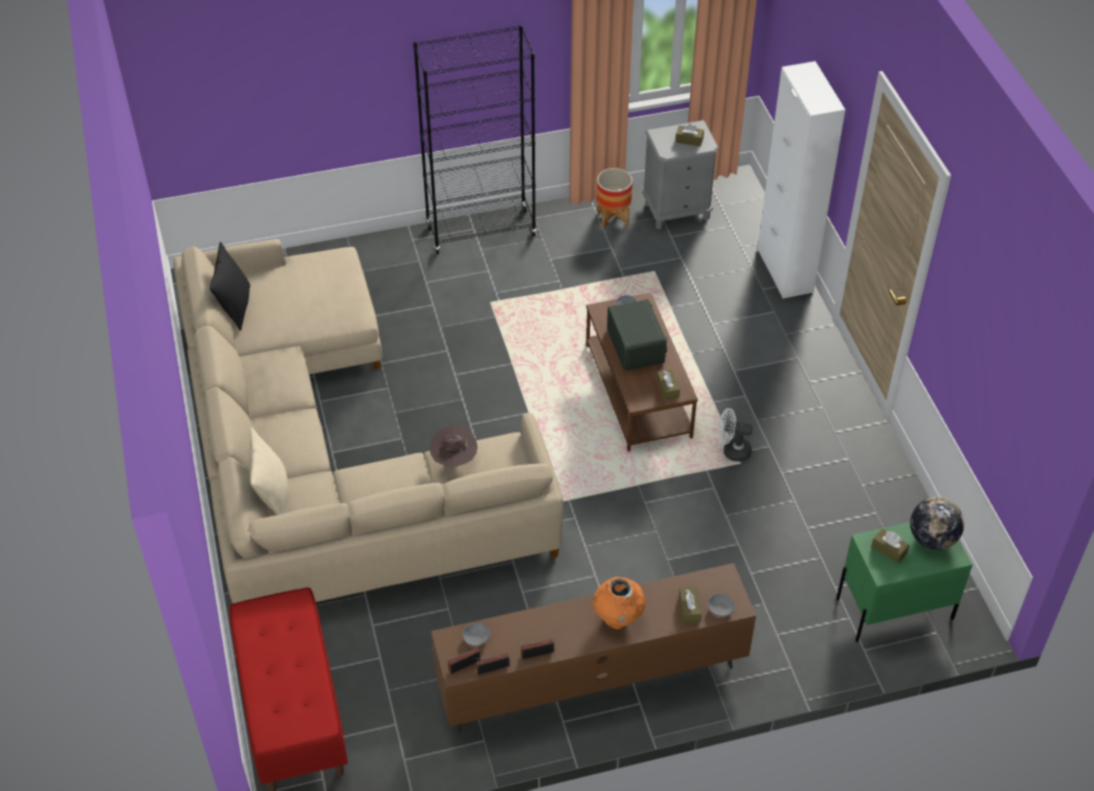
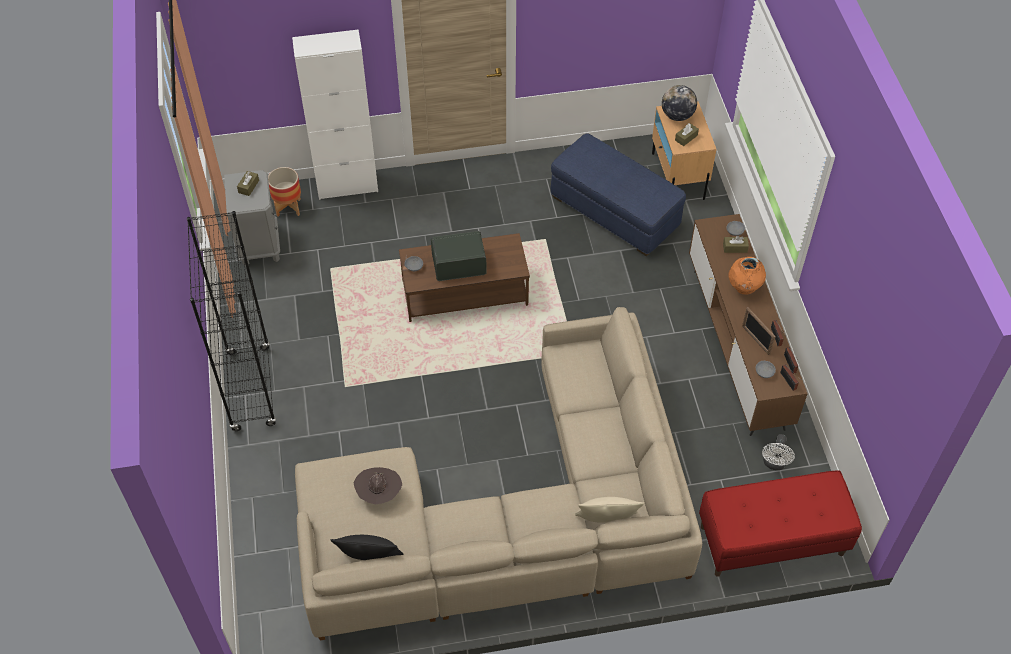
camera: 85 degrees left, 5 degrees up
(454, 459) = (574, 390): brown hat -> brown hat (379, 493)
(529, 630) = (755, 340): none -> picture frame
(613, 218) = (257, 290): planter -> planter (288, 207)
(667, 389) = (507, 249): brown tissue box -> none
(732, 451) = (532, 242): white fan -> white fan (774, 464)
(805, 535) = (614, 212): none -> blue ottoman
(893, 608) = (678, 176): green nightstand -> beige nightstand

